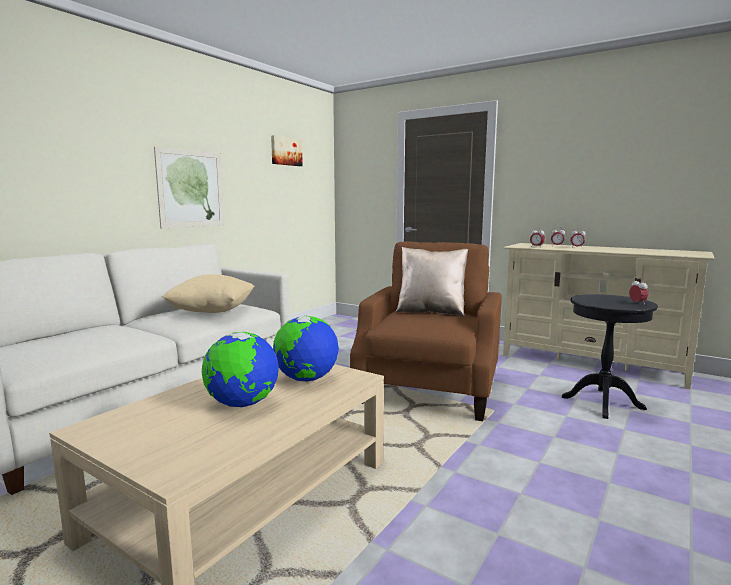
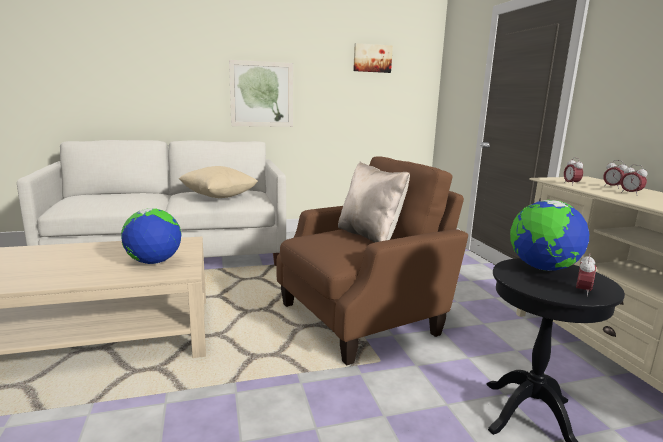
camera: 40 degrees right, 5 degrees up
(242, 404) = (83, 264): globe -> globe (542, 268)

